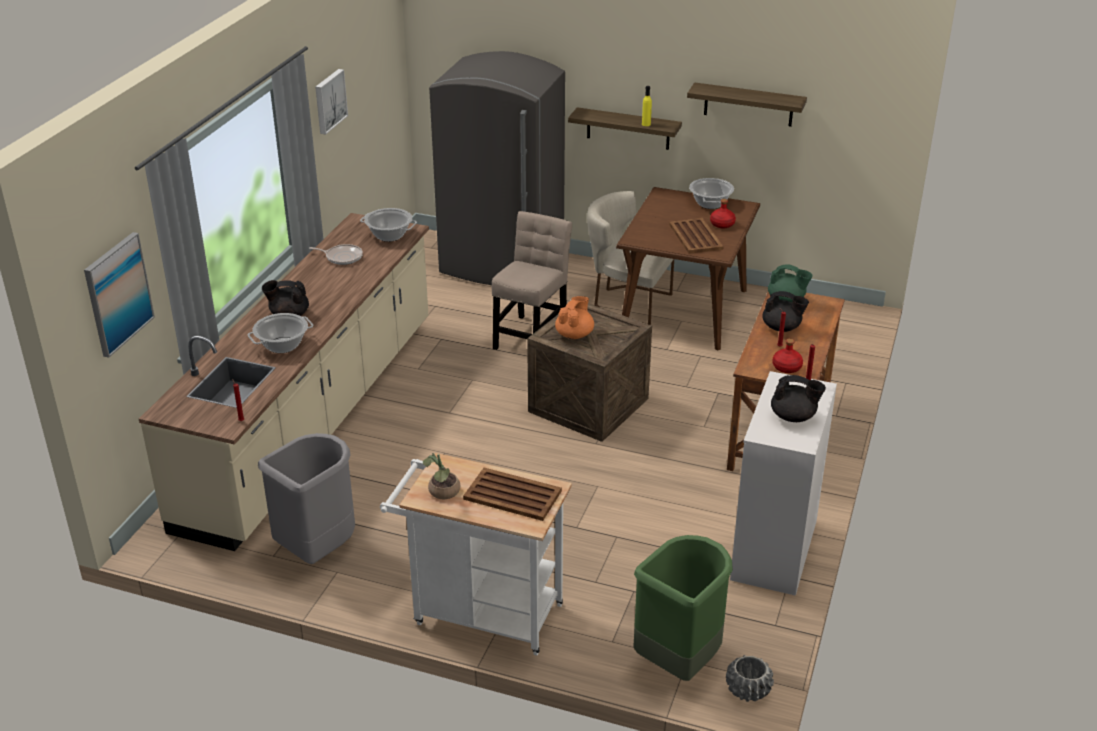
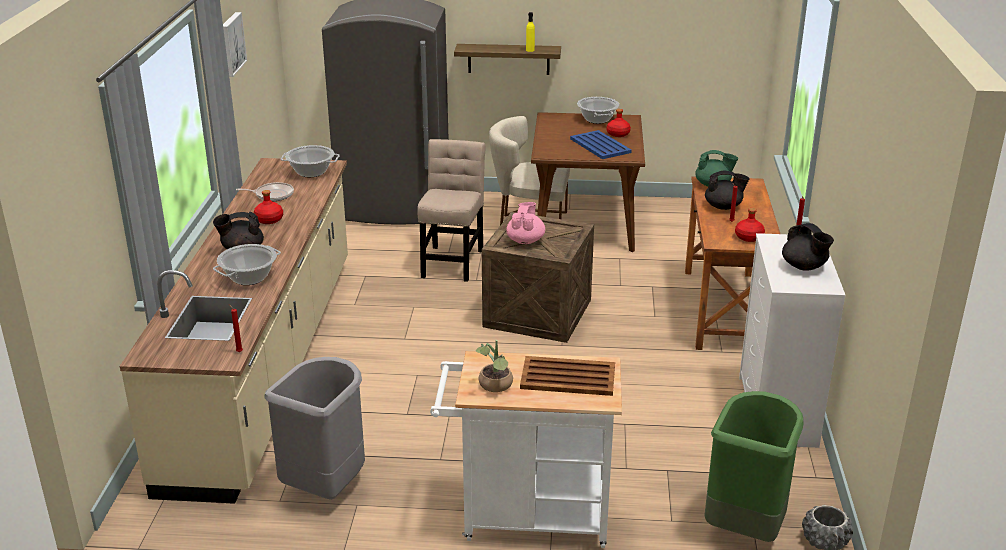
camera: 15 degrees left, 5 degrees down
(118, 294) = (83, 227): picture -> none
(326, 284) = (268, 220): none -> red bottle
(574, 334) = (525, 240): orange teapot -> pink teapot
(695, 236) = (600, 145): brown tray -> blue tray
(748, 104) = (624, 22): shelf -> none
(794, 417) = (804, 267): black teapot -> black teapot turned 60 degrees clockwise

